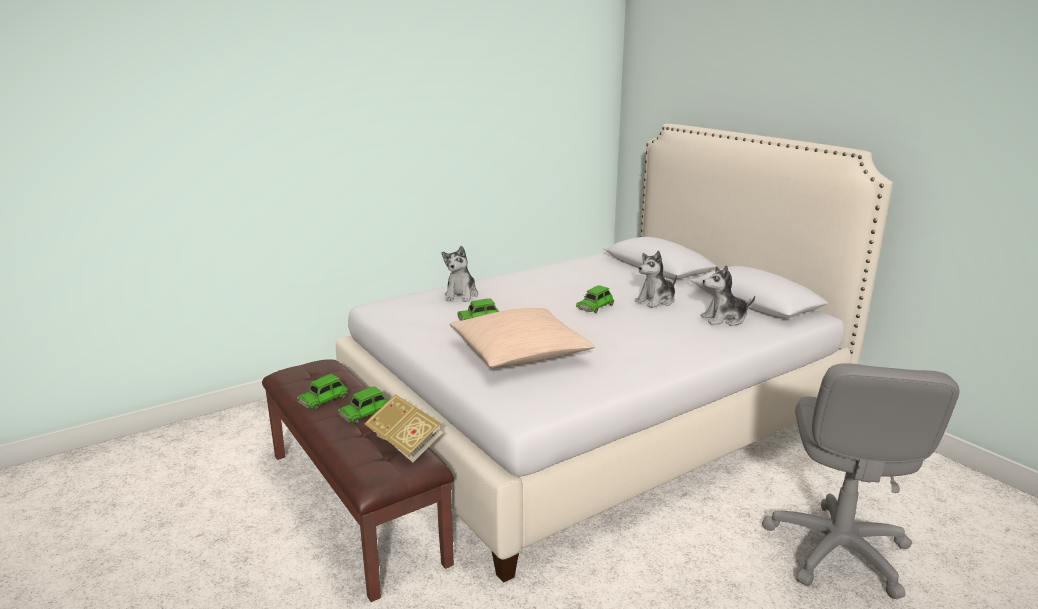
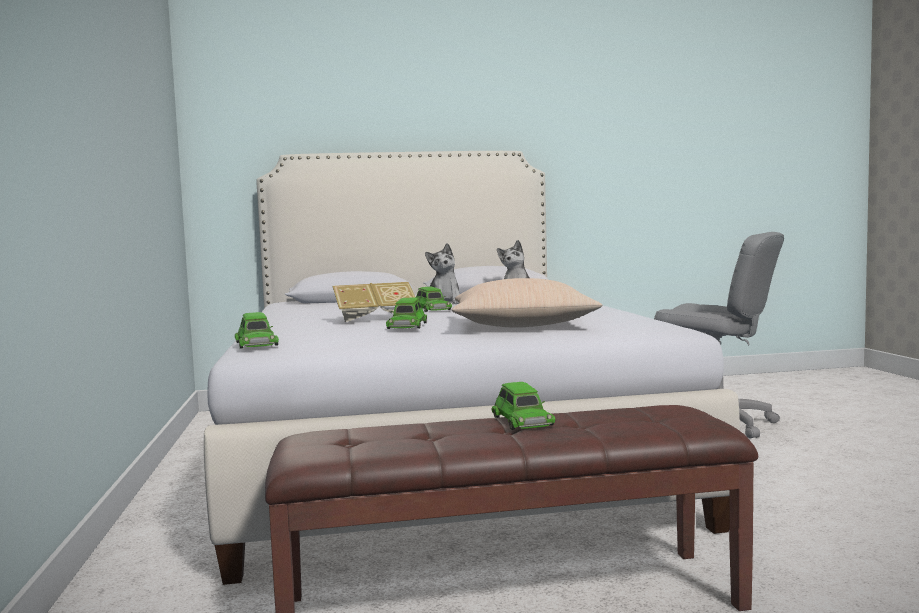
camera: 65 degrees left, 15 degrees down
(324, 399) = (449, 437): green toy car -> green toy car (256, 344)
(405, 443) = (628, 410): book -> book (375, 318)
(461, 295) = (301, 330): plush toy -> none

